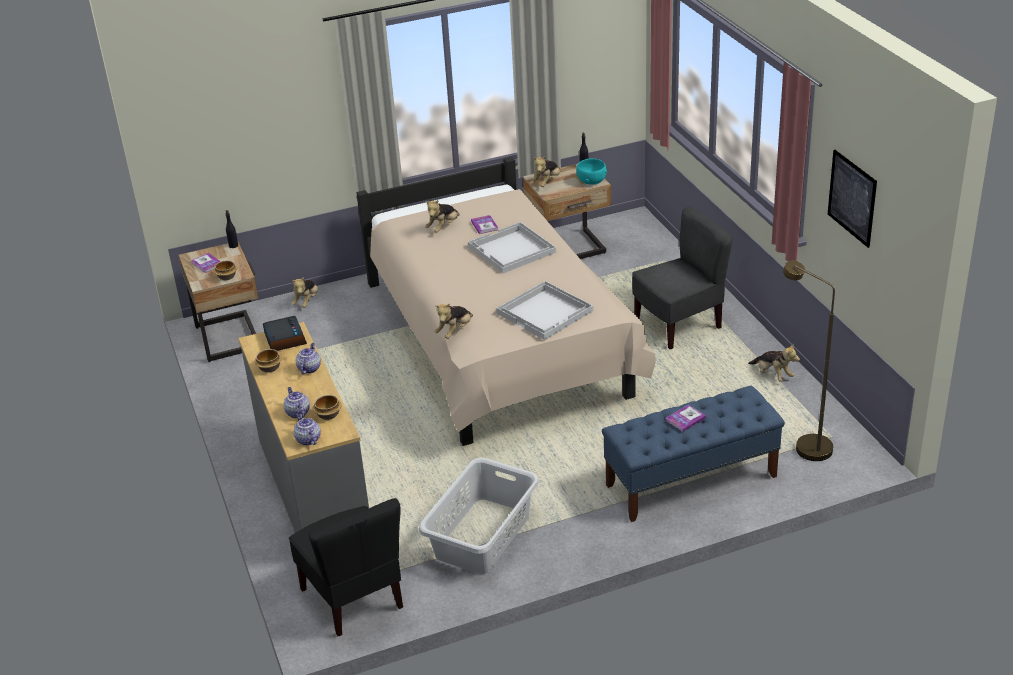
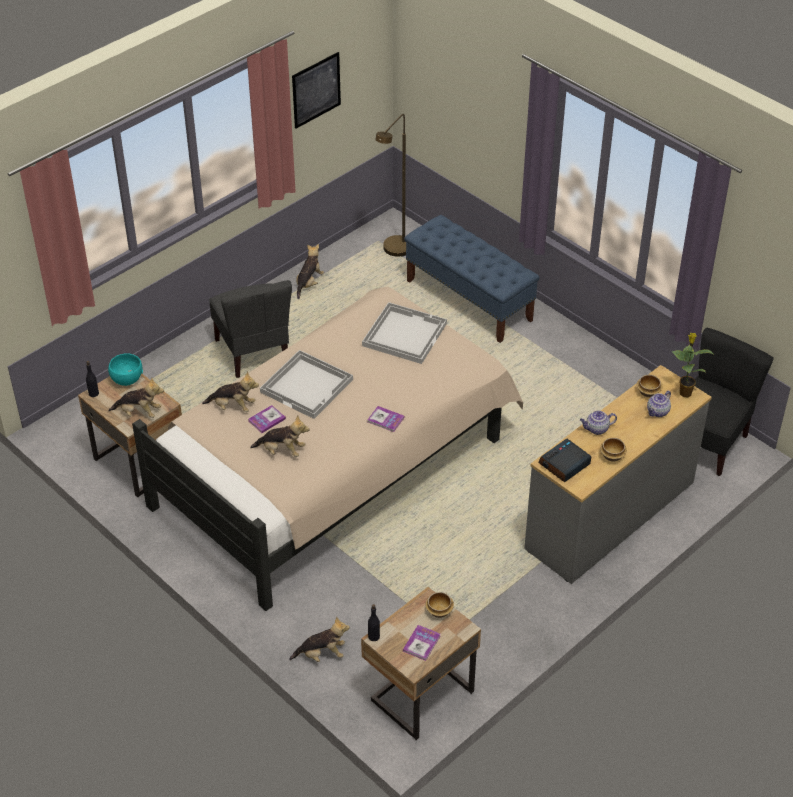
camera: 115 degrees left, 10 degrees up
(307, 439) = (684, 392): teapot -> potted plant
(455, 331) = (462, 382): plush toy -> plush toy (232, 407)
(481, 536) = (597, 394): grey laundry basket -> none
(679, 324) = (253, 352): grey chair -> grey chair turned 150 degrees counterclockwise
(685, 419) = (472, 256): book -> book (385, 420)

